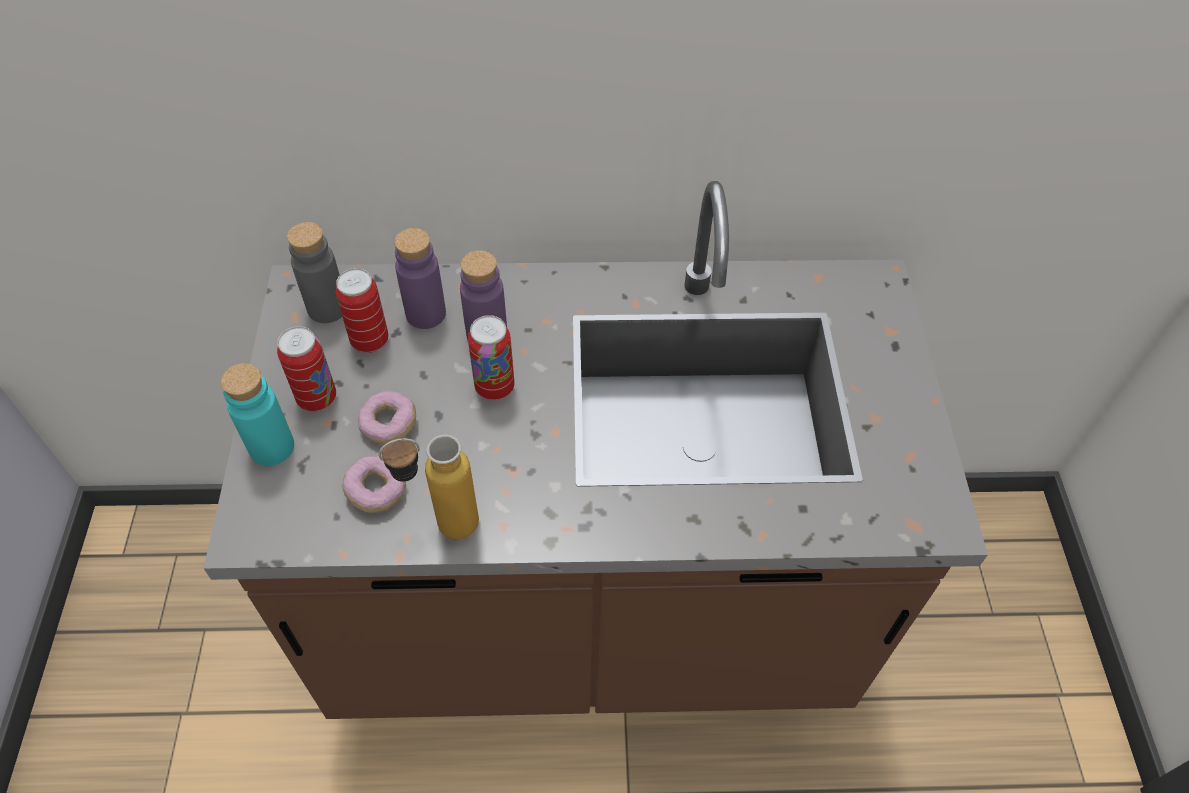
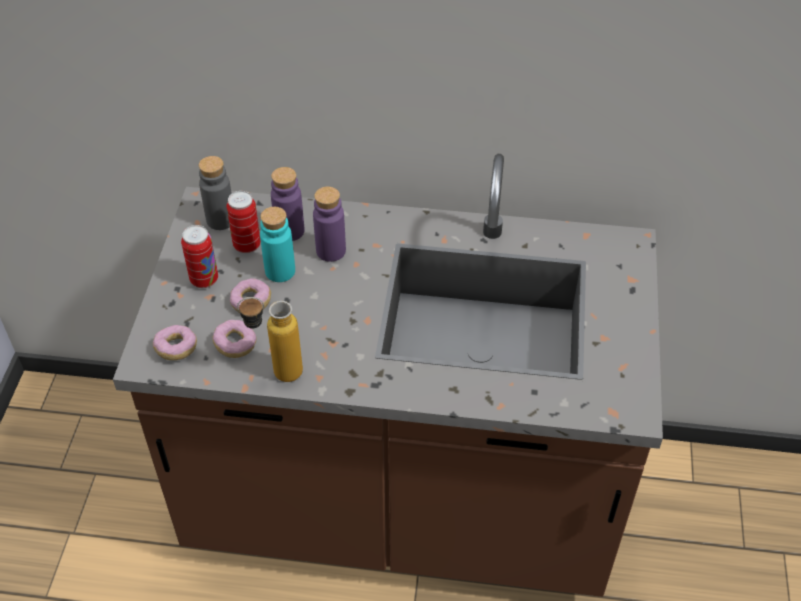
camera: 10 degrees right, 5 degrees down
(272, 447) = (168, 308): turquoise bottle -> turquoise bottle (280, 271)
(292, 508) = (176, 348): none -> donut
(494, 387) = (330, 286): can -> none

